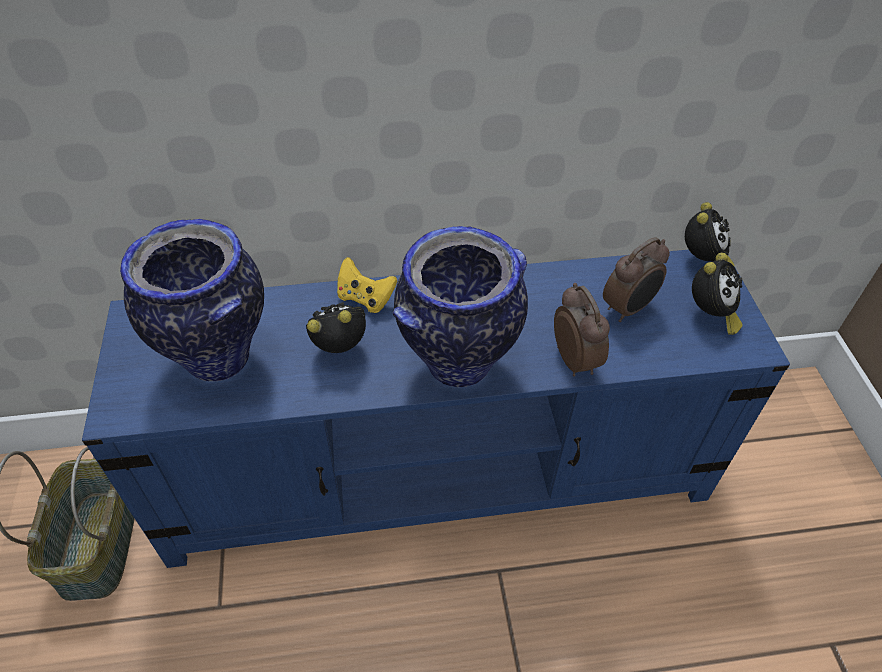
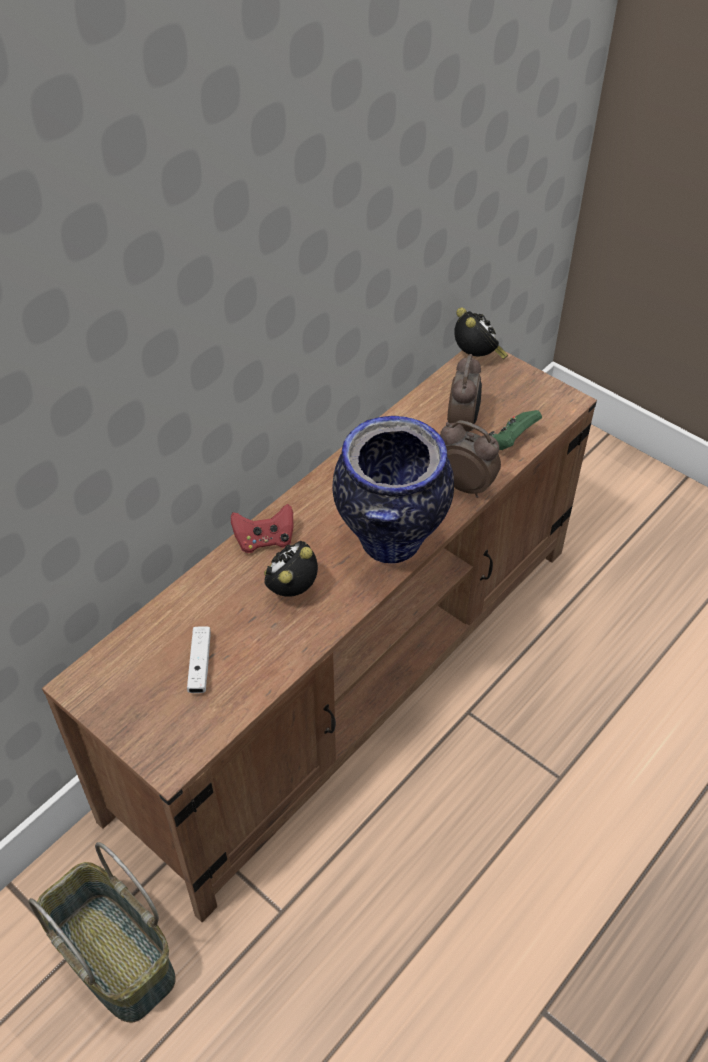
camera: 40 degrees left, 0 degrees up
(216, 358) = (200, 665): vase -> white game controller
(365, 298) = (264, 540): yellow game controller -> red game controller
(440, 472) = (352, 674): blue tv stand -> brown tv stand
(658, 350) = (510, 442): none -> green game controller
(710, 315) = (519, 396): alarm clock -> none

